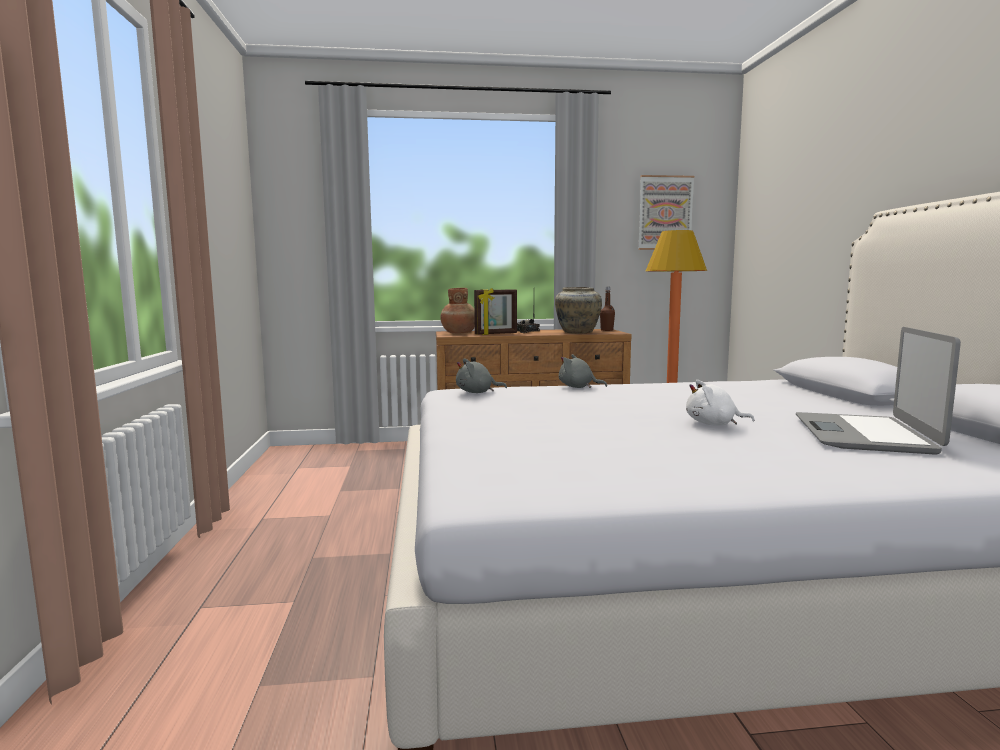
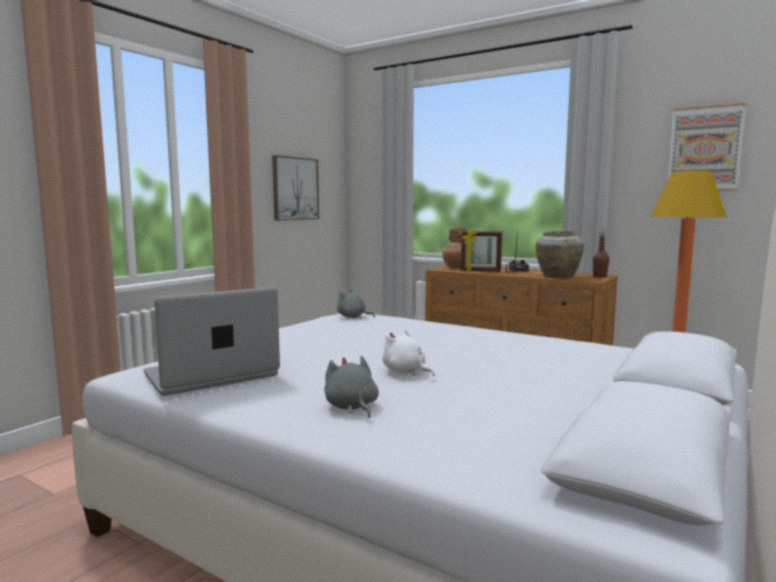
camera: 40 degrees right, 0 degrees up
(222, 235) = (295, 188): none -> picture
(578, 387) = (437, 326): grey plush toy -> grey plush toy (351, 407)
(864, 434) = (487, 410): laptop -> laptop (211, 375)

